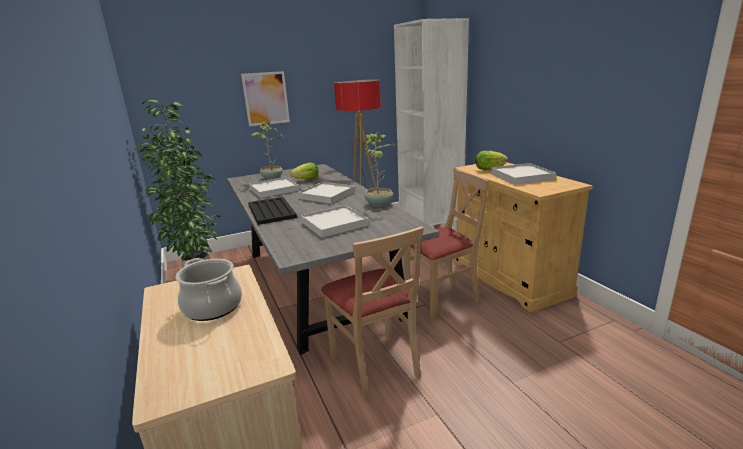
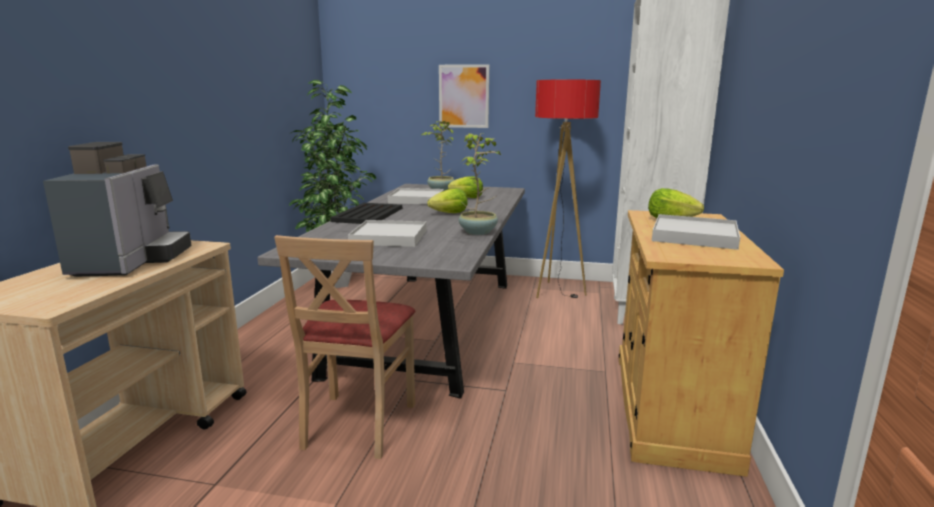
camera: 35 degrees right, 5 degrees down
(212, 307) = (131, 261): cooking pot -> coffee machine
(327, 195) = (450, 213): white tray -> lettuce
(441, 299) = (534, 393): beige chair -> none

